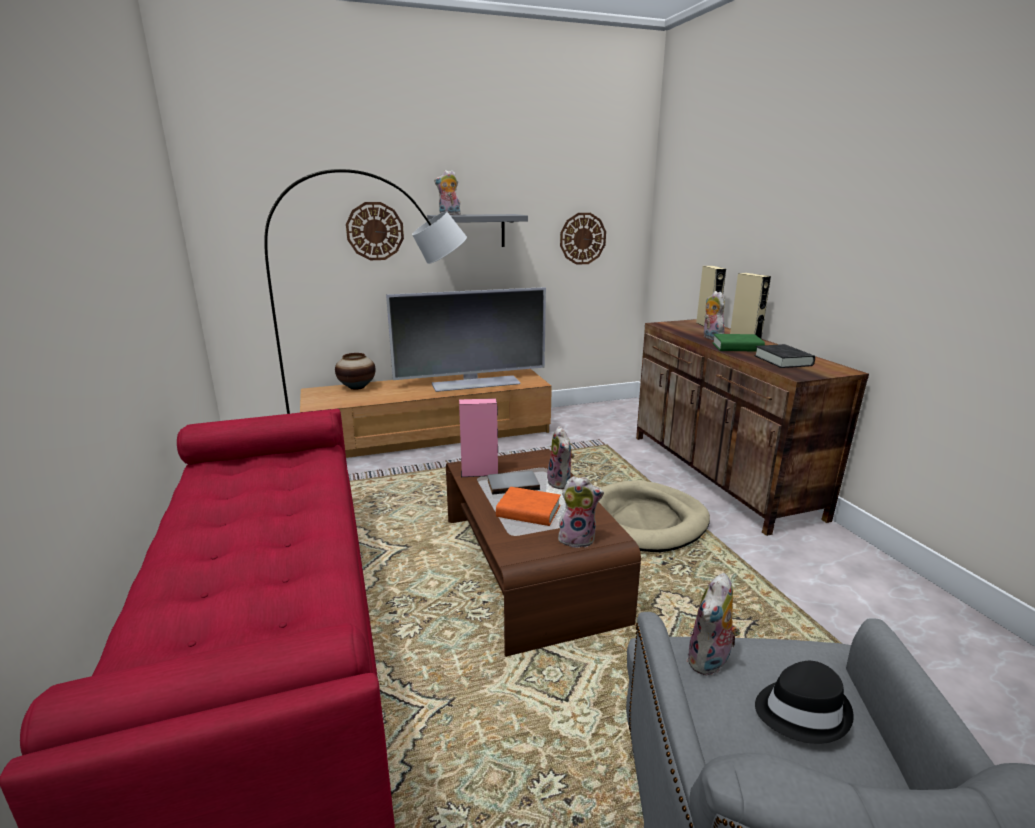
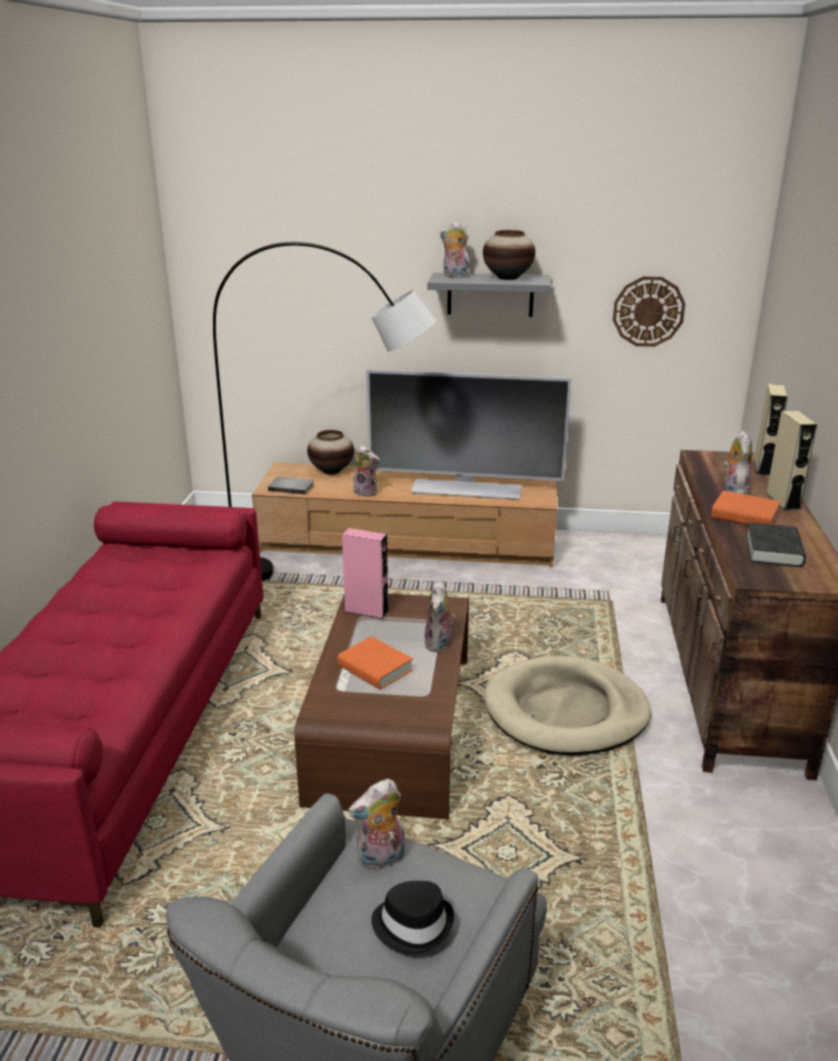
camera: 25 degrees right, 5 degrees up
(375, 231) = (368, 289): wall clock -> none
(489, 214) = (507, 278): none -> vase
(512, 484) = (388, 632): grey book -> grey book (292, 487)
(577, 539) = (395, 711): plush toy -> plush toy (367, 492)
(737, 347) = (744, 516): green book -> orange book

